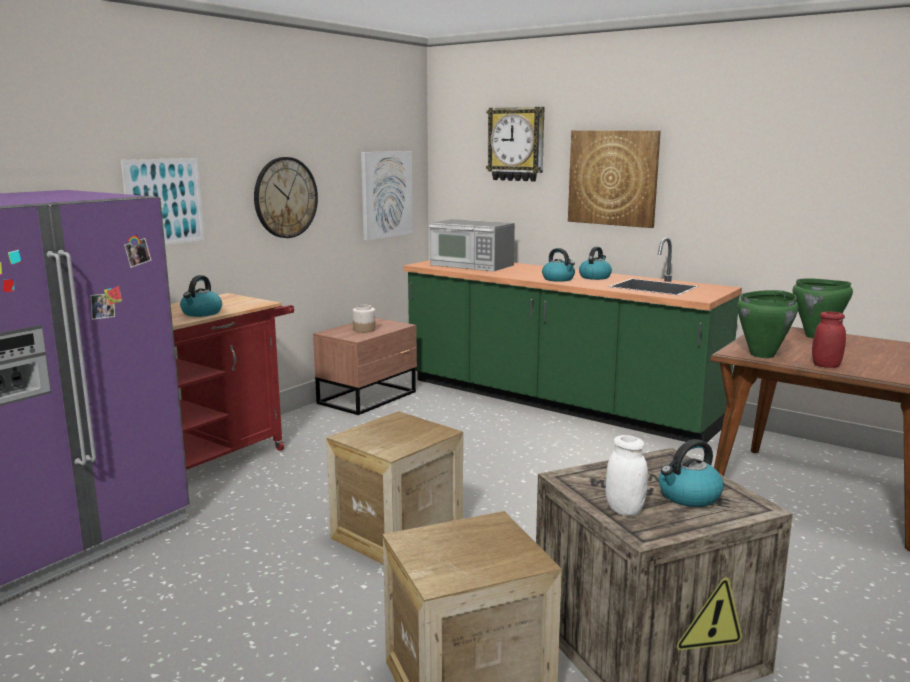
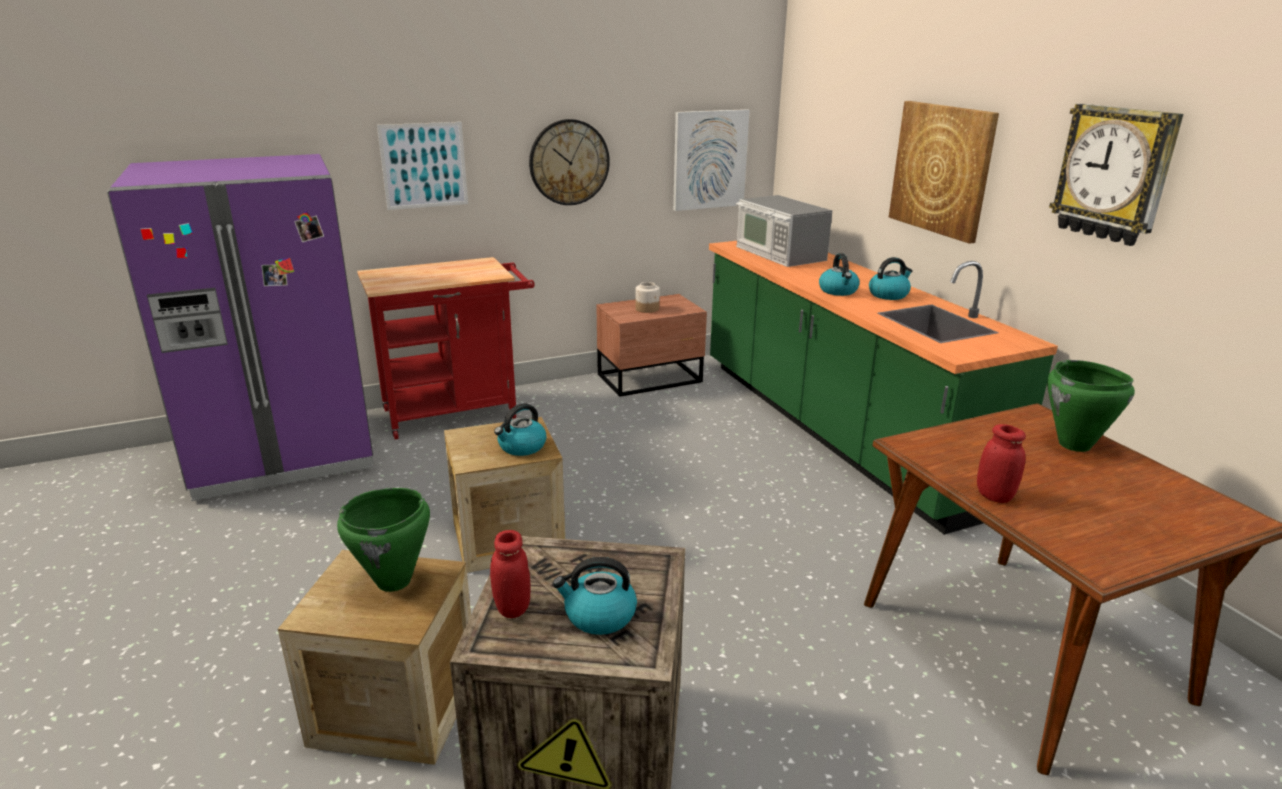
camera: 30 degrees right, 10 degrees up
(201, 313) = (430, 280): kettle -> kettle (521, 447)
(516, 144) = (854, 111): wall clock -> wall clock (1113, 174)
(624, 510) = (512, 608): white jar -> red jar
(763, 355) = (938, 456): green cooking pot -> green cooking pot (394, 581)

